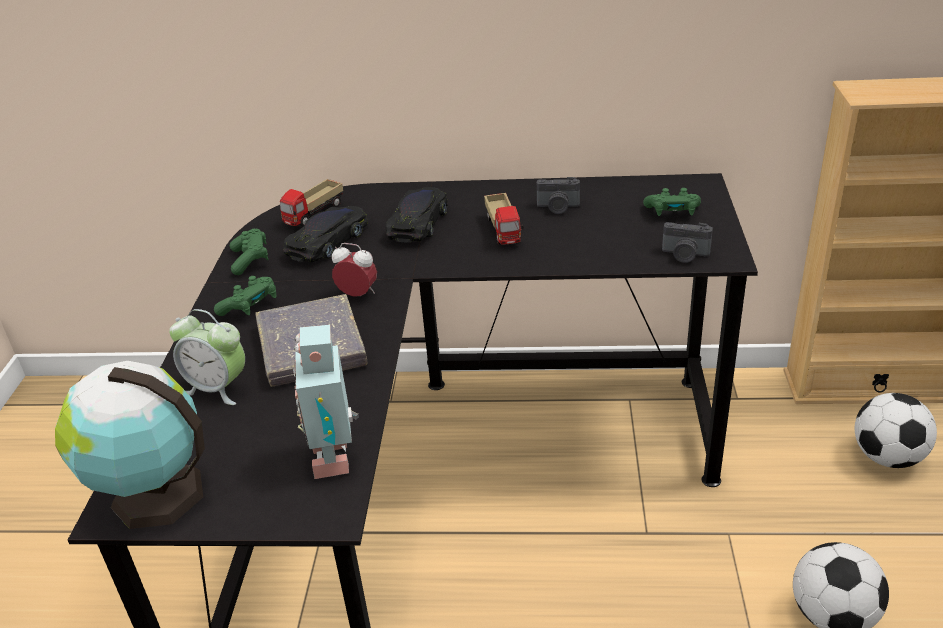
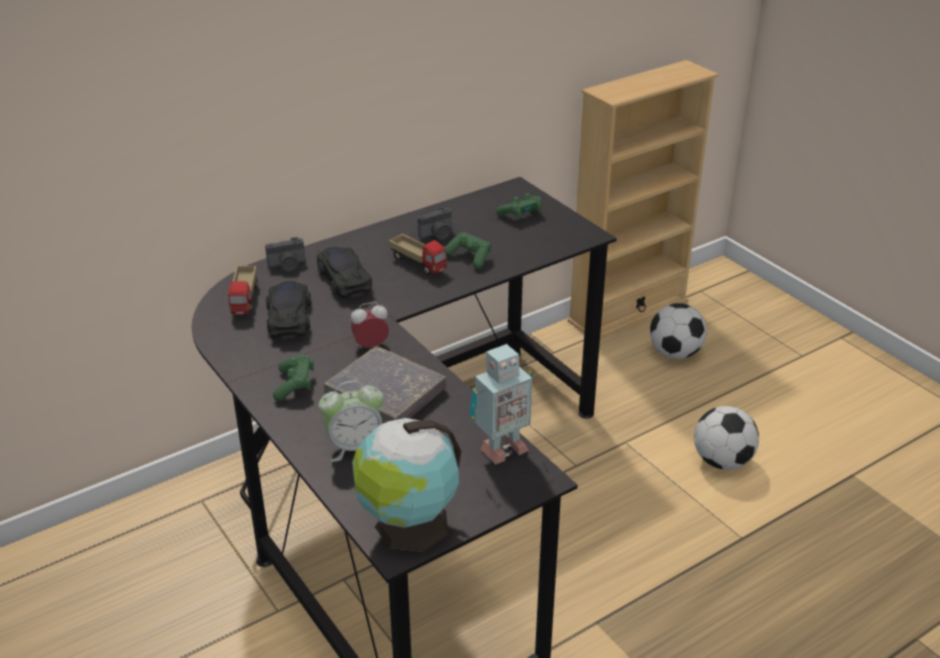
camera: 40 degrees left, 0 degrees up
(250, 260) = (241, 353): green game controller -> green game controller (469, 258)
(336, 457) = (501, 449): toy robot -> toy robot turned 75 degrees counterclockwise
(685, 255) = (562, 241): camera -> camera (287, 265)

